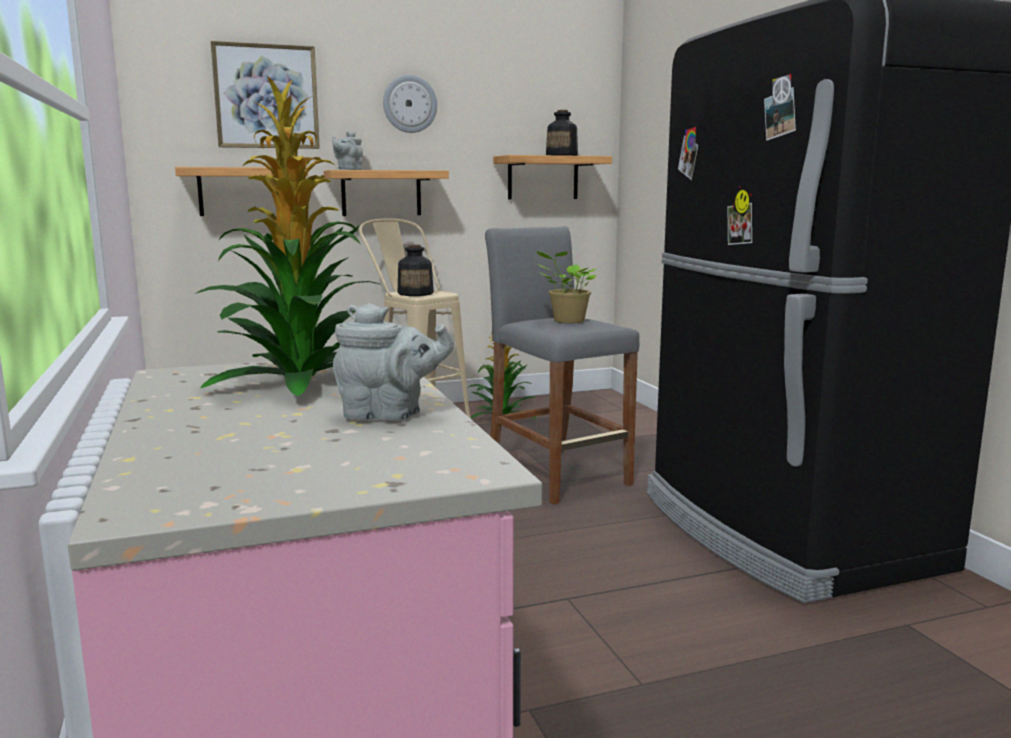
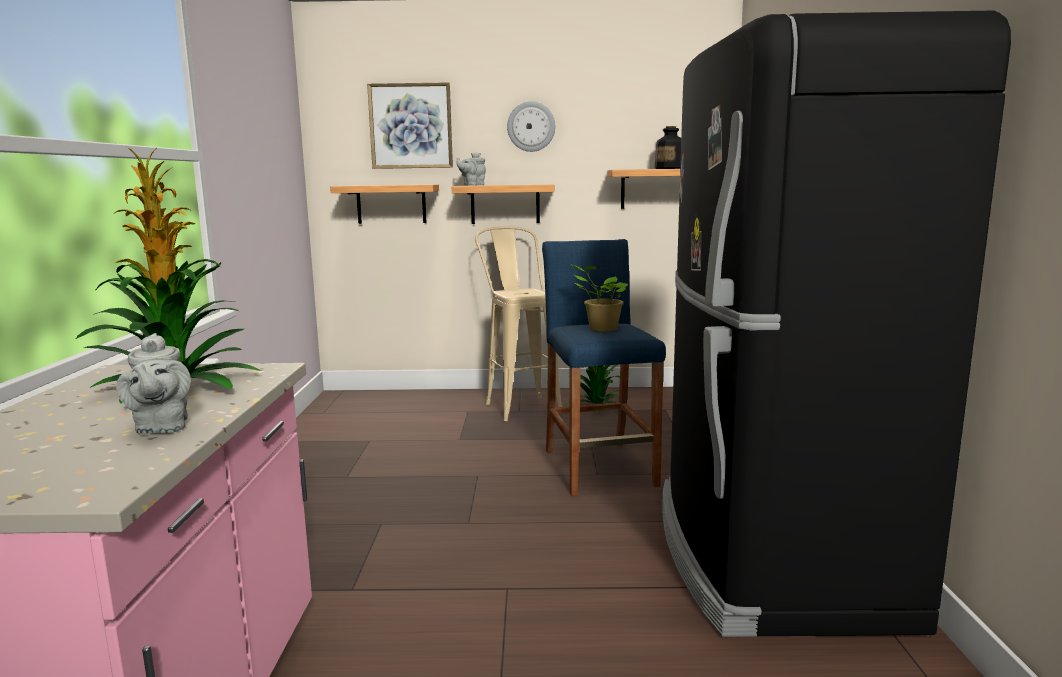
camera: 20 degrees right, 0 degrees up
(388, 415) = (161, 427): grey teapot -> grey teapot turned 45 degrees clockwise
(416, 294) = (515, 293): bottle -> none
(558, 475) = (599, 468): grey stool -> blue stool

